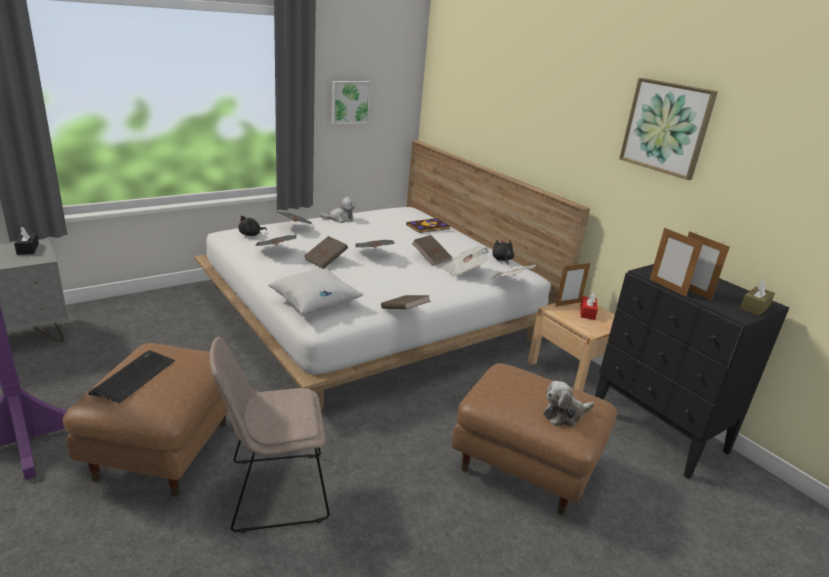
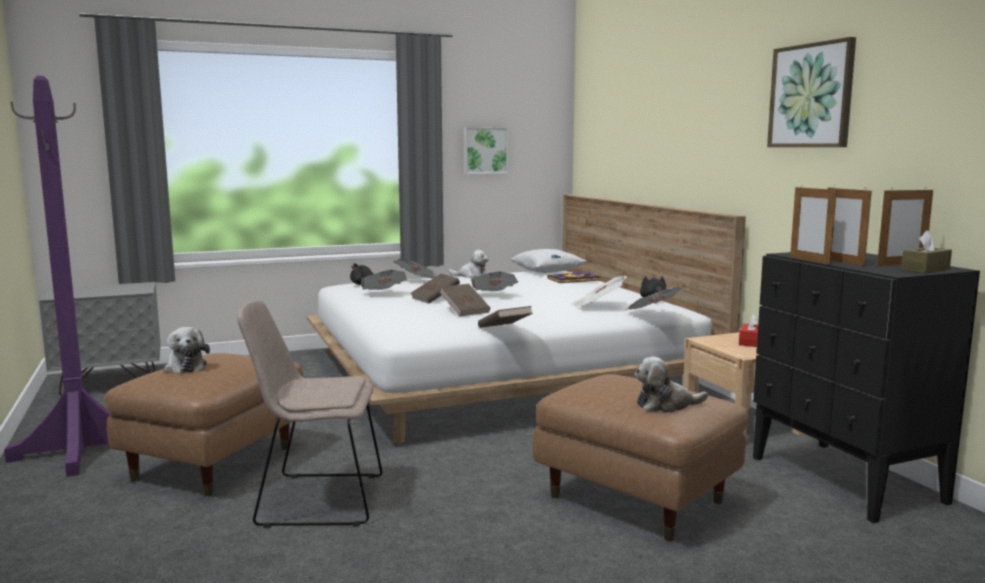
camera: 15 degrees right, 15 degrees down
(28, 249) = (131, 286): black tissue box -> none
(134, 377) = (185, 366): keyboard -> plush toy
(315, 302) = (404, 323): grey pillow -> grey pillow (547, 271)
(431, 258) = (562, 298): brown book -> brown book (464, 311)
(568, 304) = (728, 336): picture frame -> picture frame (901, 265)

